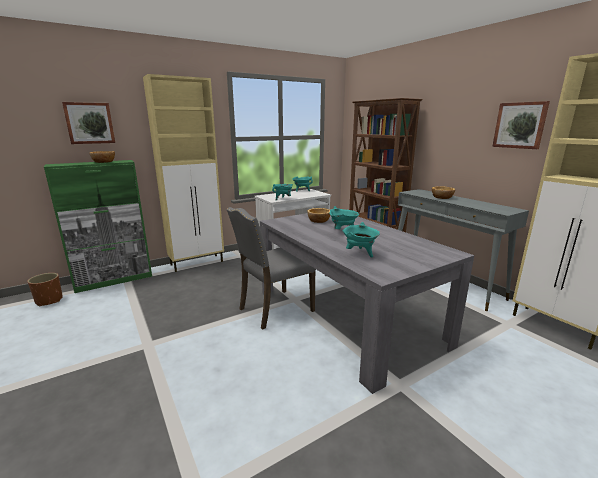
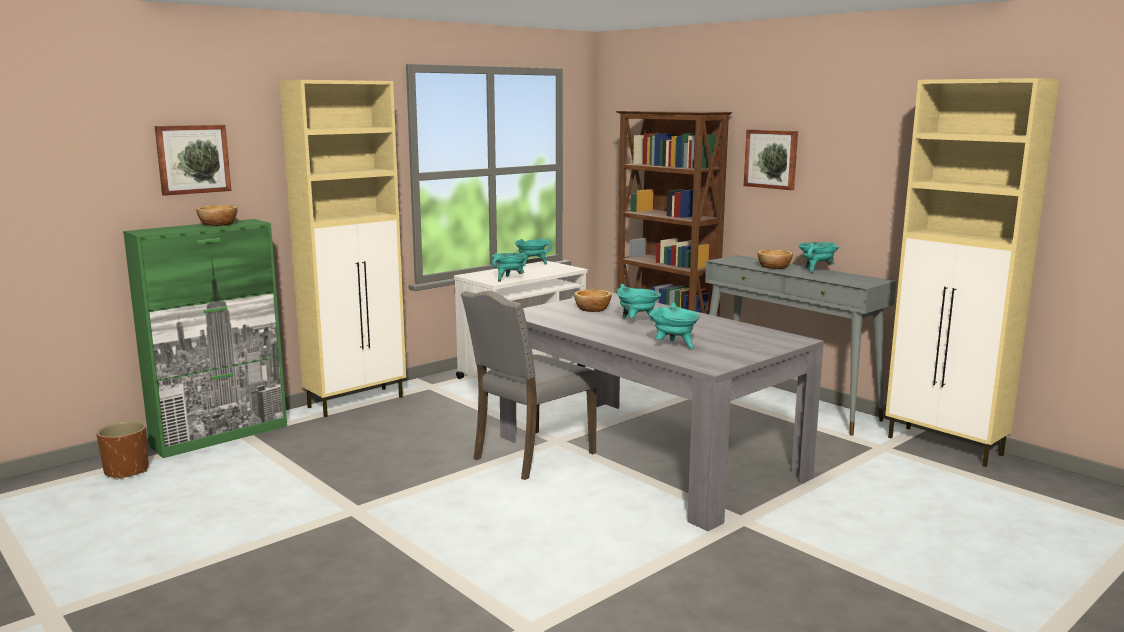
camera: 10 degrees left, 5 degrees down
(470, 201) = (816, 271): none -> turquoise cooking pot
(520, 125) = (873, 159): picture -> picture (771, 159)

